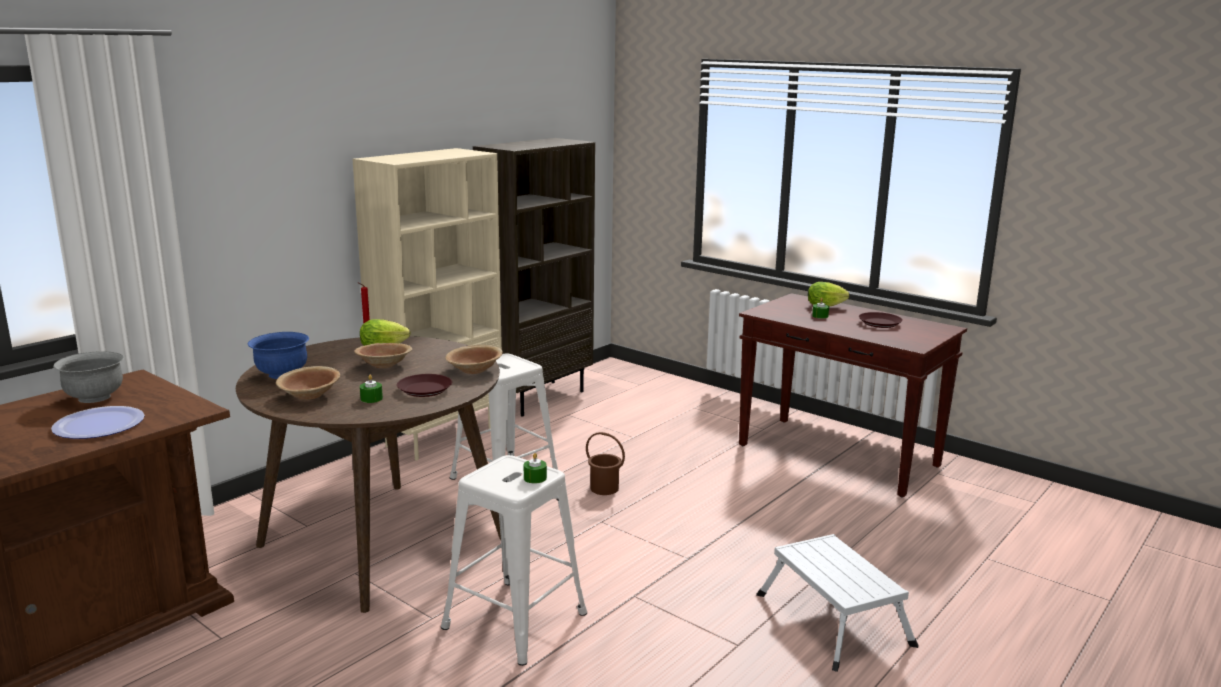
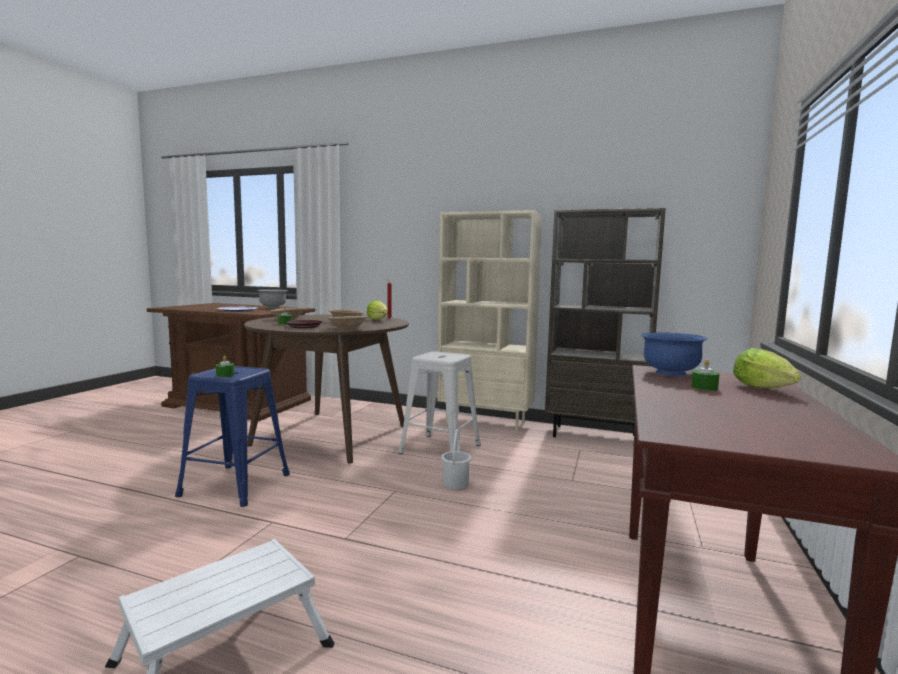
camera: 70 degrees right, 10 degrees down
(282, 374) = (320, 316): blue bowl -> blue bowl (670, 373)
(515, 621) = (235, 485): white stool -> blue stool
(604, 488) = (456, 483): brown bucket -> white bucket
(879, 323) = (753, 413): brown plate -> none

